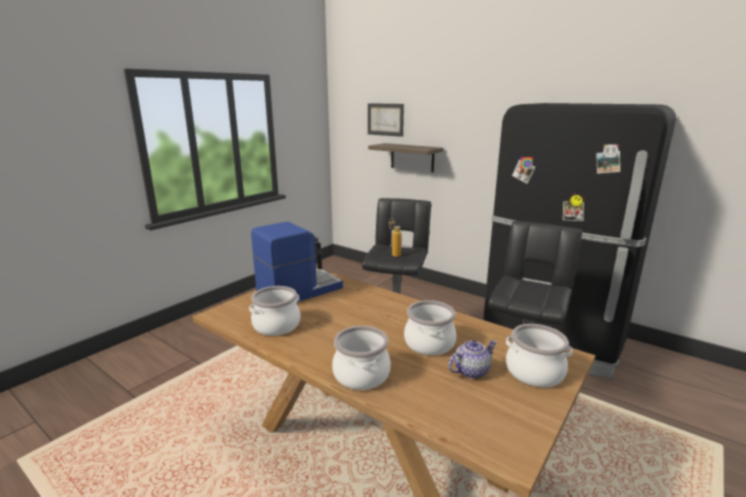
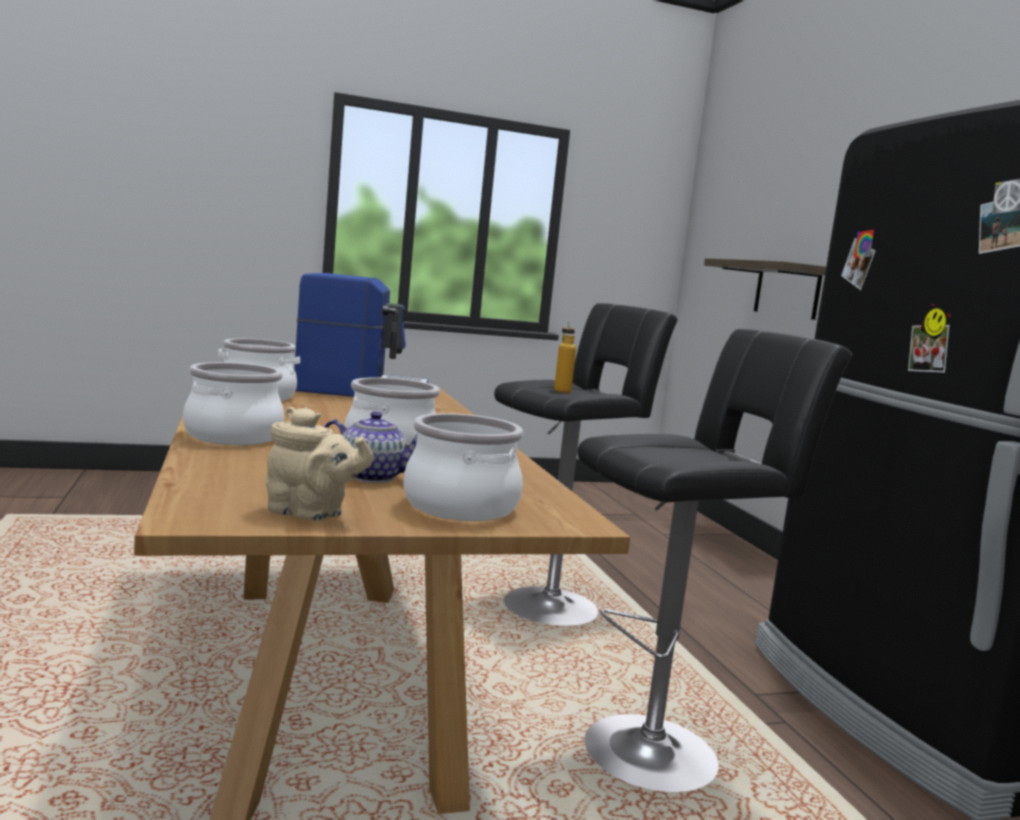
camera: 35 degrees right, 10 degrees down
(385, 119) = (759, 218): picture -> none
(524, 419) = (311, 514): none -> beige teapot

